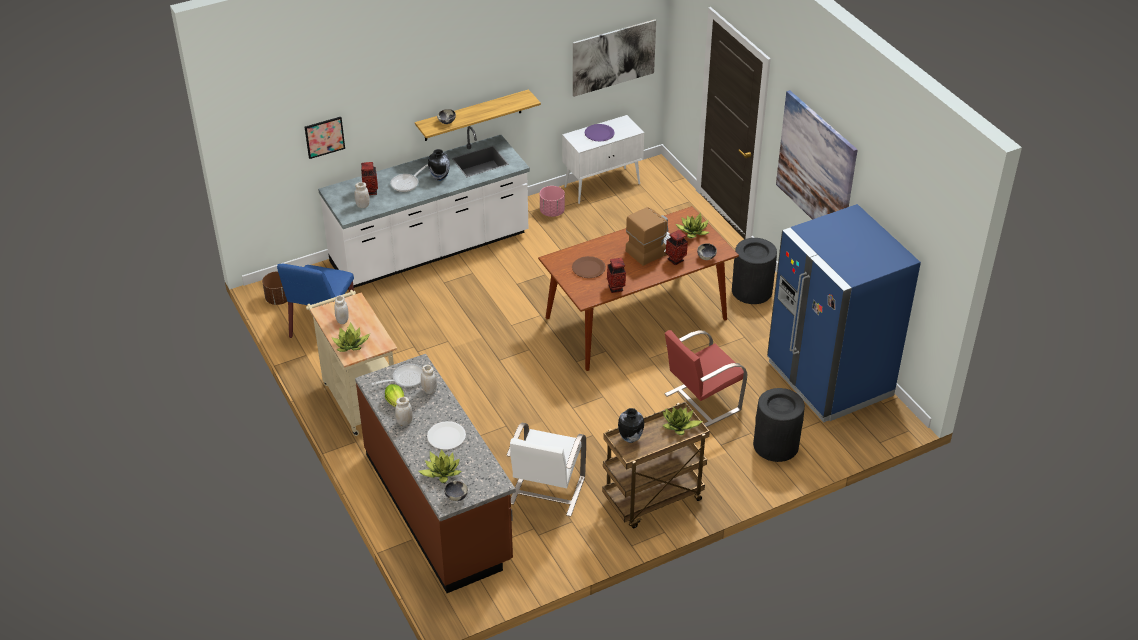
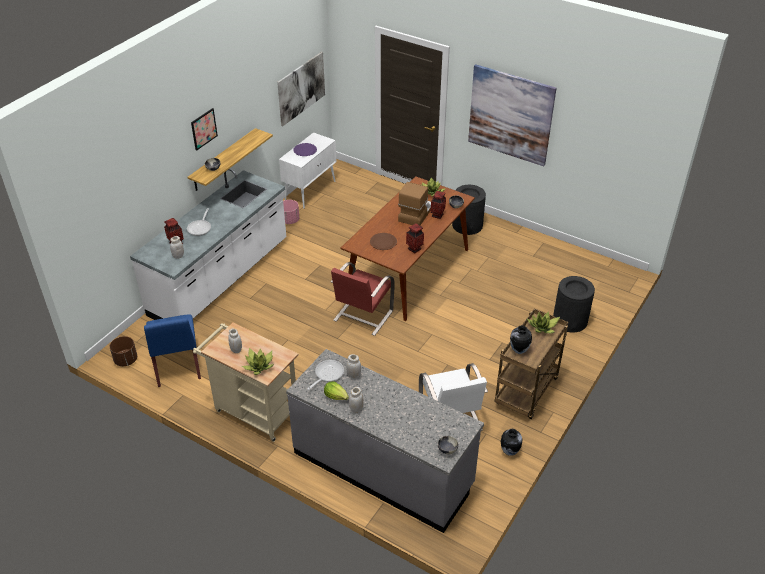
camera: 30 degrees left, 0 degrees up
(324, 137) = (127, 209): picture -> picture (204, 129)
(438, 508) = (383, 468): brown counter -> grey counter
(440, 177) = (223, 215): vase -> vase (509, 451)
(441, 472) = (419, 436): potted plant -> none
(446, 436) = (398, 406): white plate -> none
(701, 402) = (499, 311): red chair -> red chair (362, 316)
(829, 379) = (563, 264): blue fridge -> none

